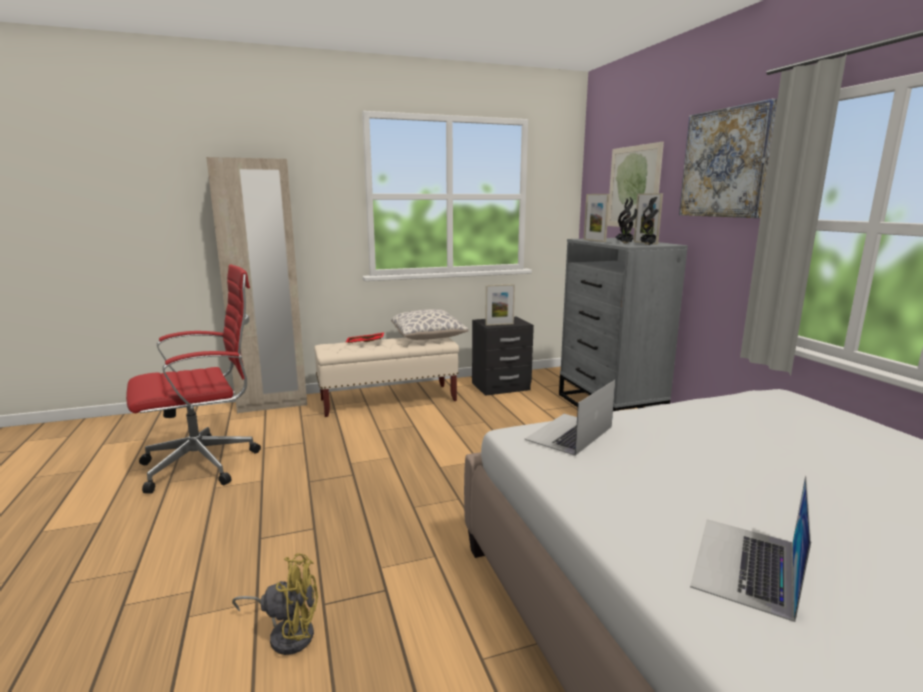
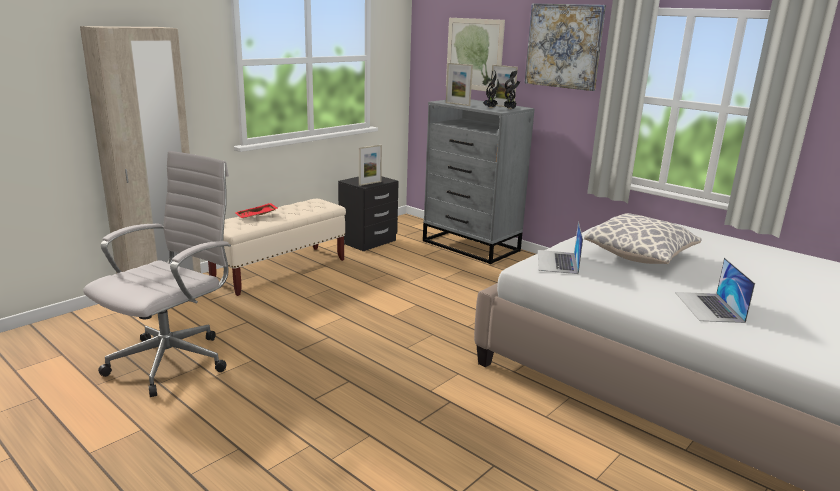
camera: 30 degrees left, 5 degrees up
(206, 464) = (174, 360): red office chair -> white office chair
(287, 633) = (416, 443): yellow fan -> none
(428, 338) = (310, 203): pillow -> pillow (640, 256)

